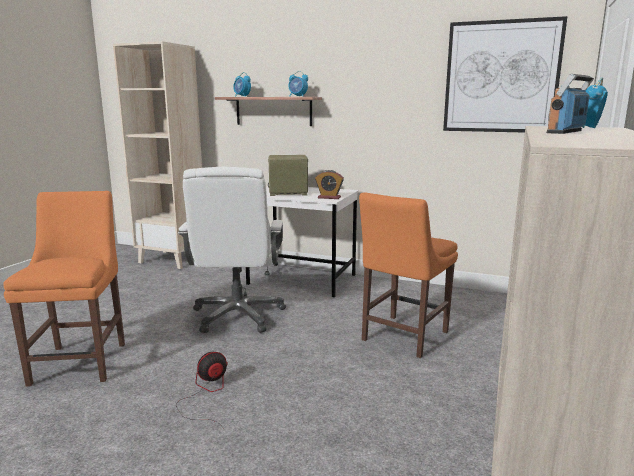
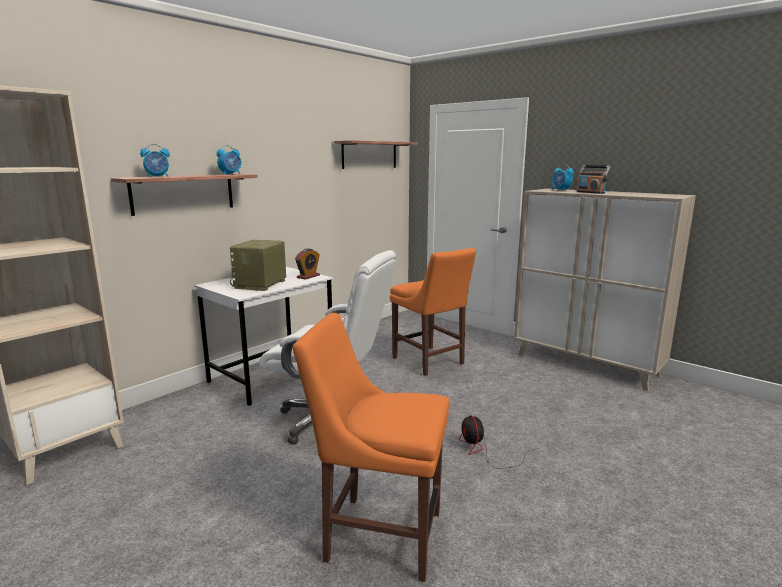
camera: 70 degrees left, 0 degrees up
(501, 77) = (369, 155): picture -> shelf

